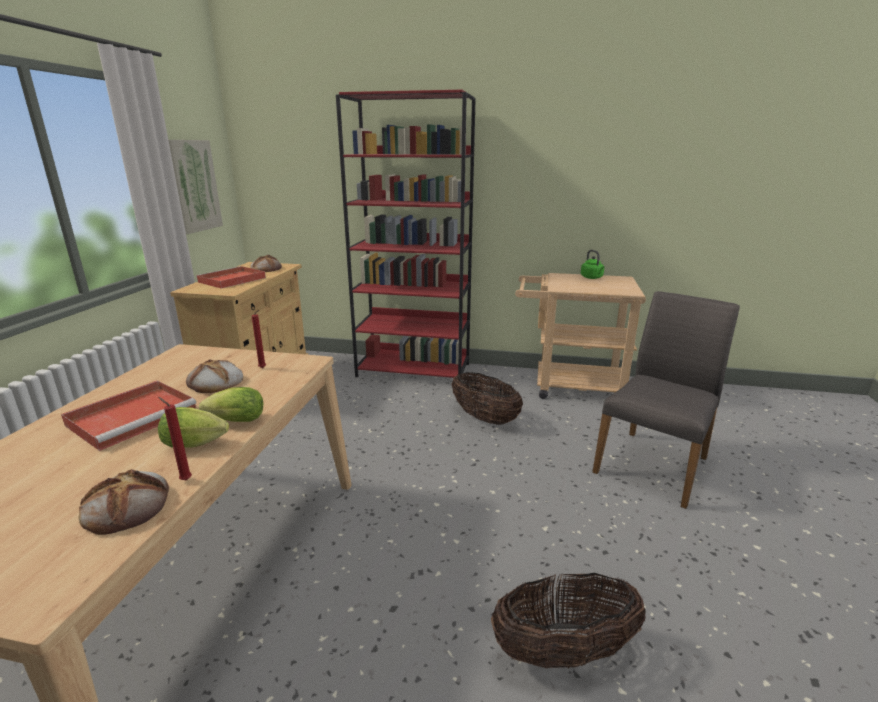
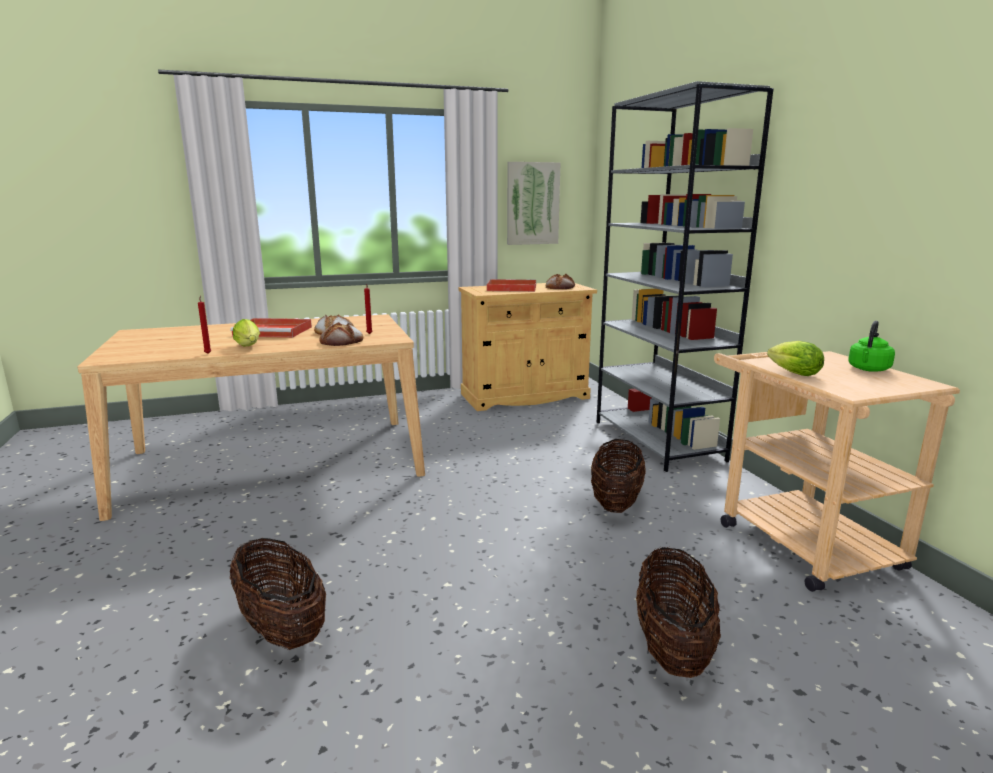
camera: 60 degrees right, 5 degrees down
(127, 506) = (179, 352): bread -> bread (342, 341)
(233, 421) = (282, 346): lettuce -> lettuce (791, 373)
(414, 370) = (658, 441): red bookcase -> grey bookcase
(653, 465) = (672, 647): grey chair -> basket

